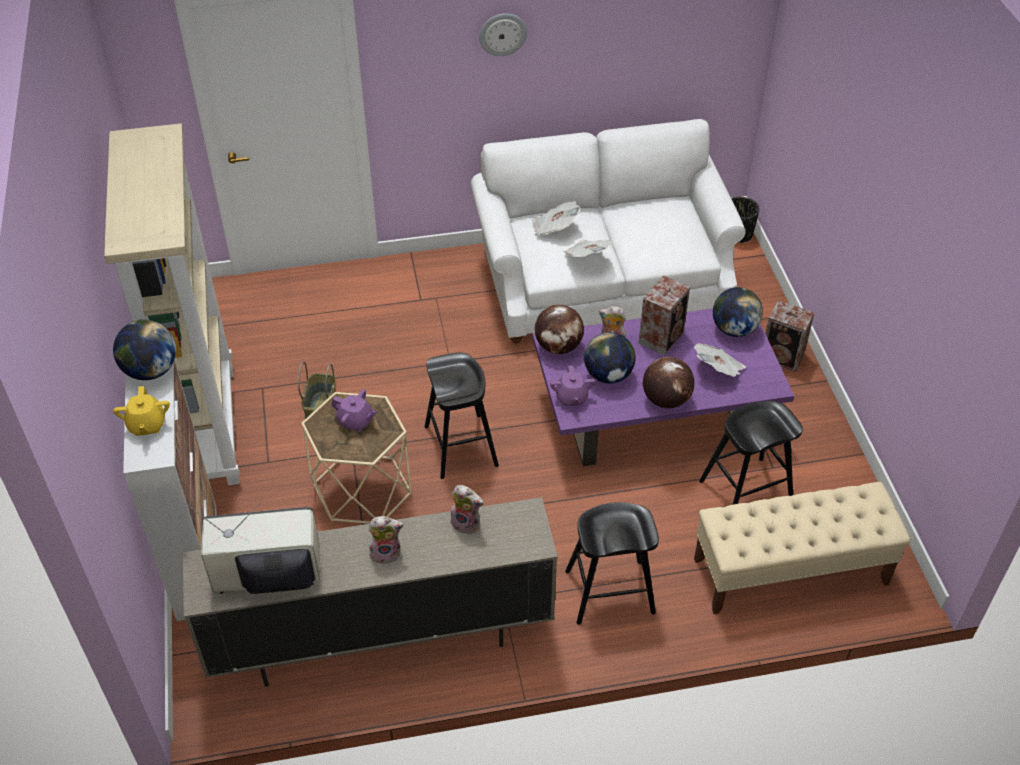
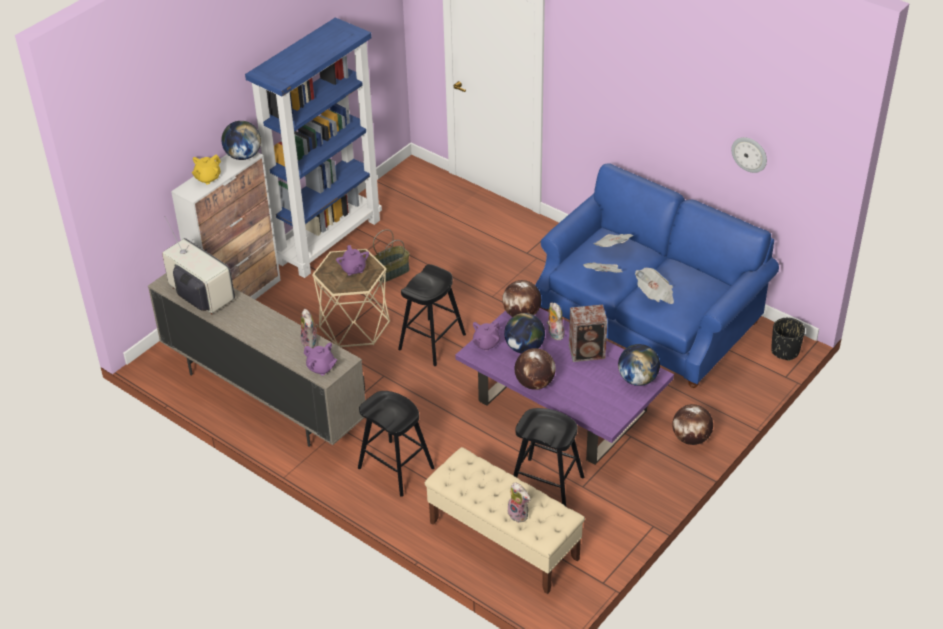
camera: 50 degrees right, 5 degrees down
(208, 426) = (329, 240): beige bookcase -> blue bookcase
(386, 553) = (258, 326): plush toy -> plush toy (519, 514)
(502, 34) = (636, 86): wall clock -> wall clock (749, 154)
(519, 539) = (321, 368): none -> purple teapot
(603, 281) = (649, 317): white sofa -> blue sofa
(718, 370) = (591, 392): newspaper -> newspaper (655, 295)
(783, 357) = (691, 438): speaker -> globe

